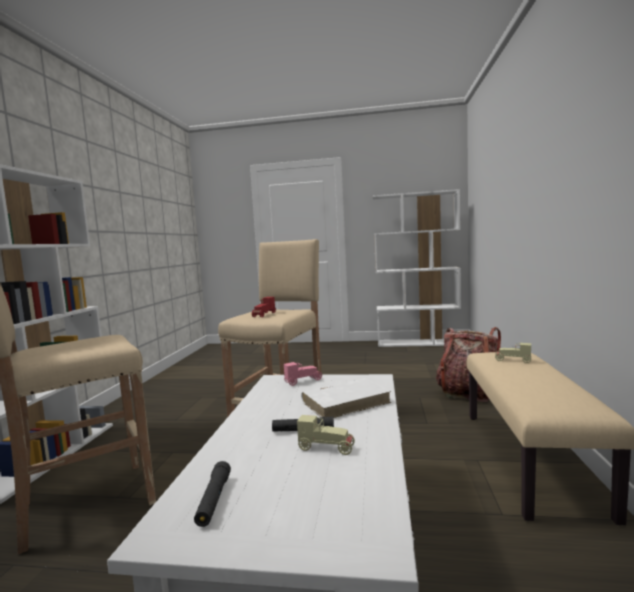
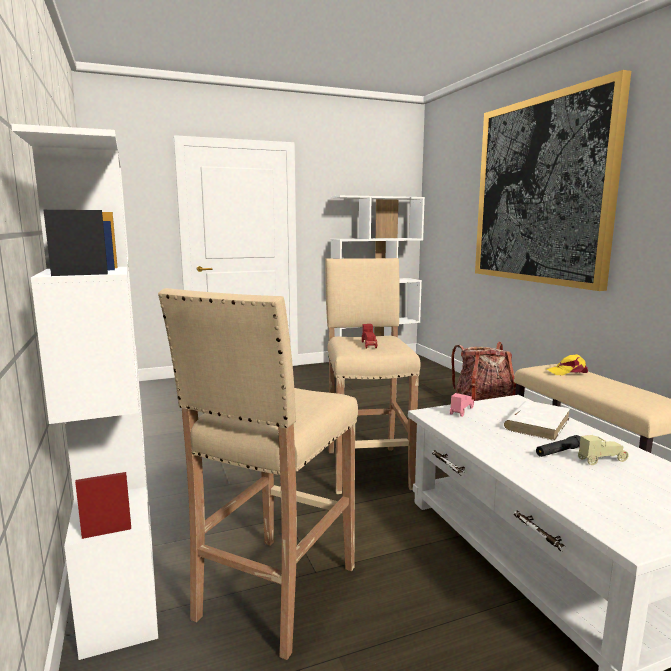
camera: 30 degrees left, 5 degrees up
(214, 500) = (613, 511): black flashlight -> none
(512, 360) = (567, 372): beige toy car -> yellow cap
(522, 164) = (541, 191): none -> picture

